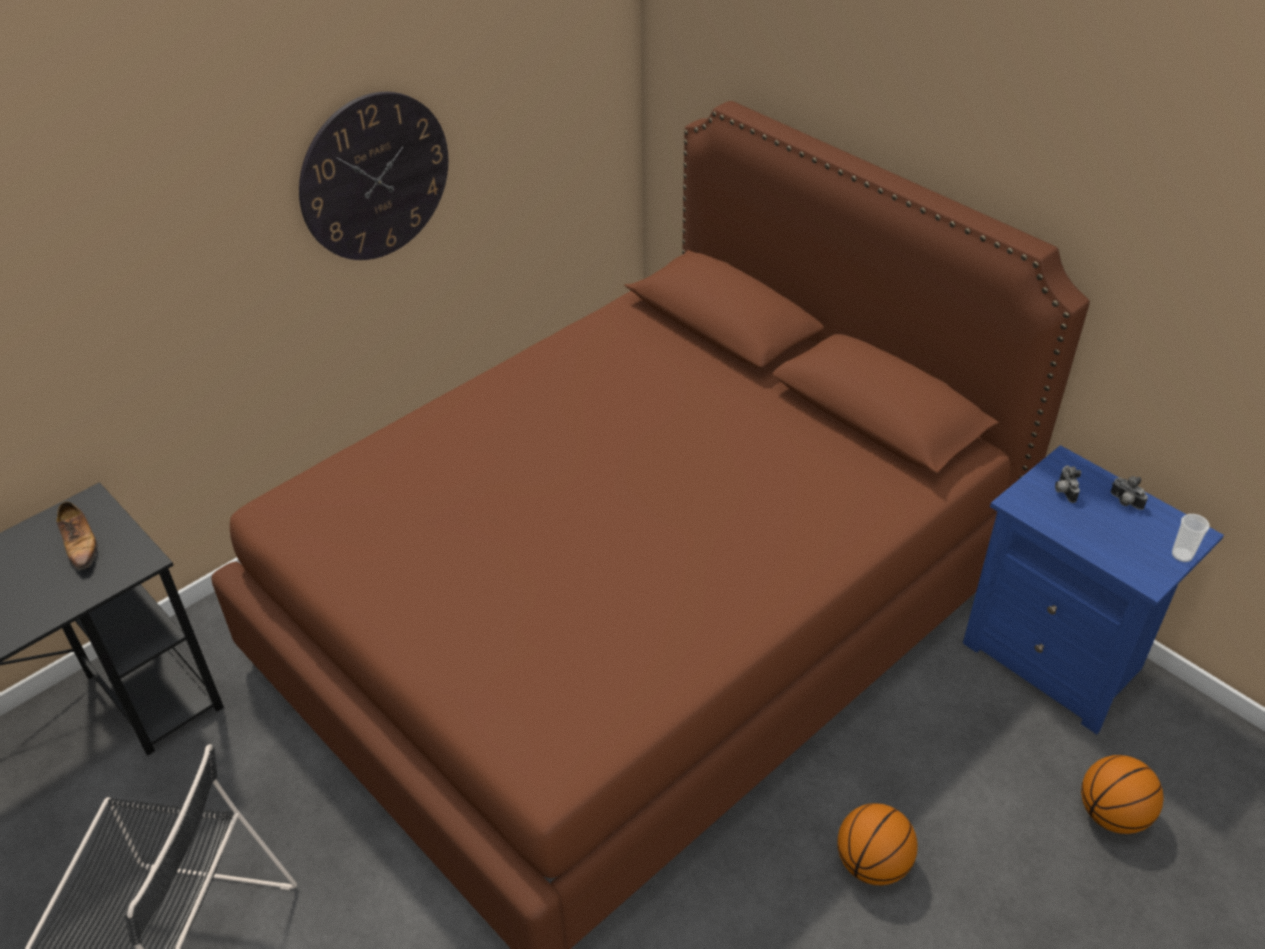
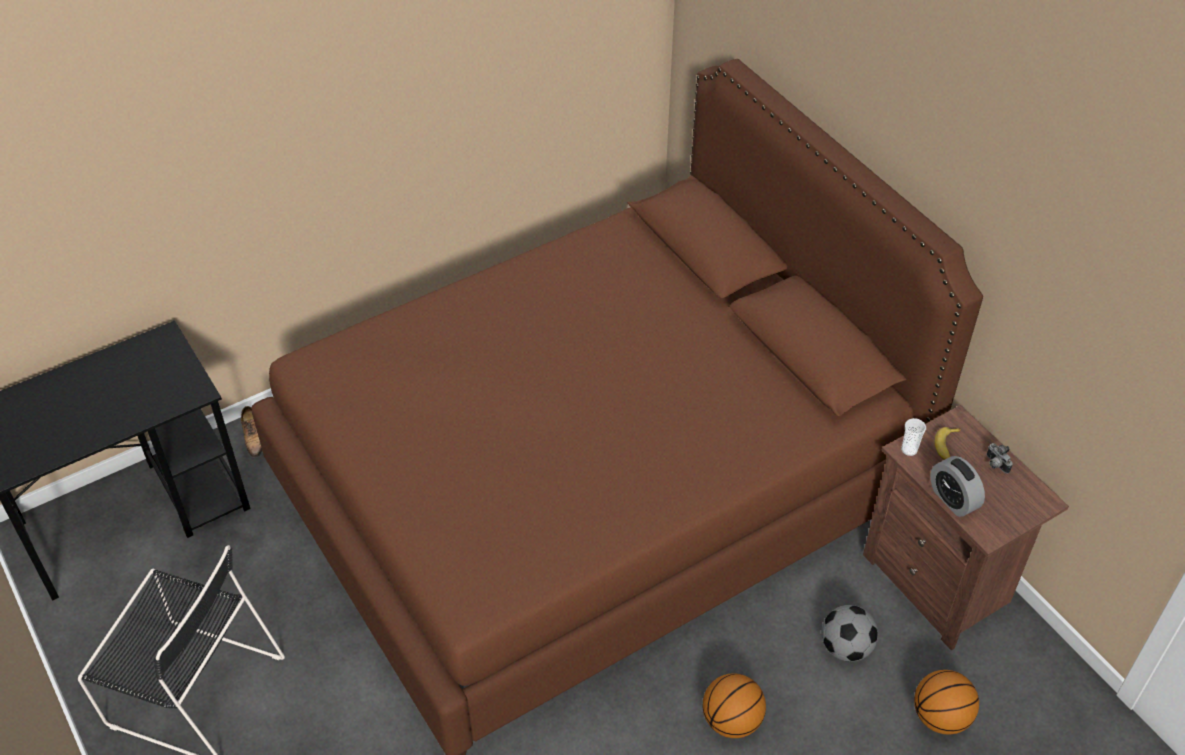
camera: 10 degrees right, 5 degrees up
(80, 544) = (154, 371): shoe -> shoe (254, 437)
(375, 177) = (421, 97): wall clock -> none
(977, 751) = (845, 647): none -> football
(1058, 659) = (940, 582): blue nightstand -> brown nightstand
(1063, 491) = (947, 447): camera -> banana
(1092, 547) = (953, 499): none -> alarm clock
(1182, 555) = (1025, 518): cup -> cup (909, 450)

